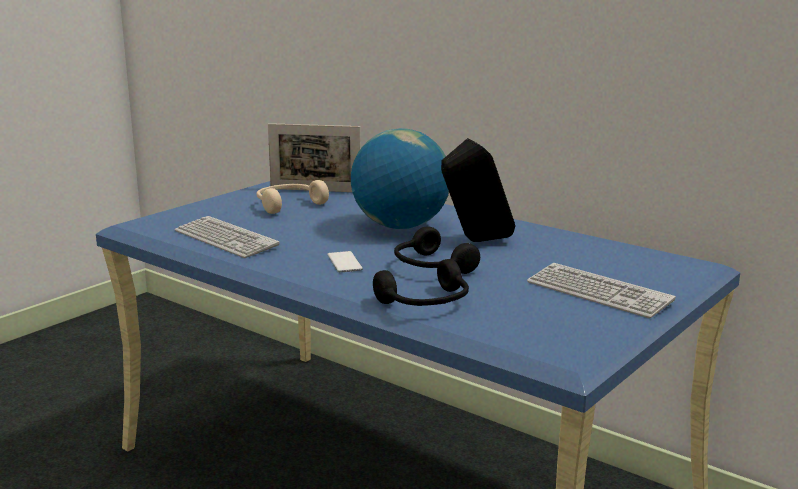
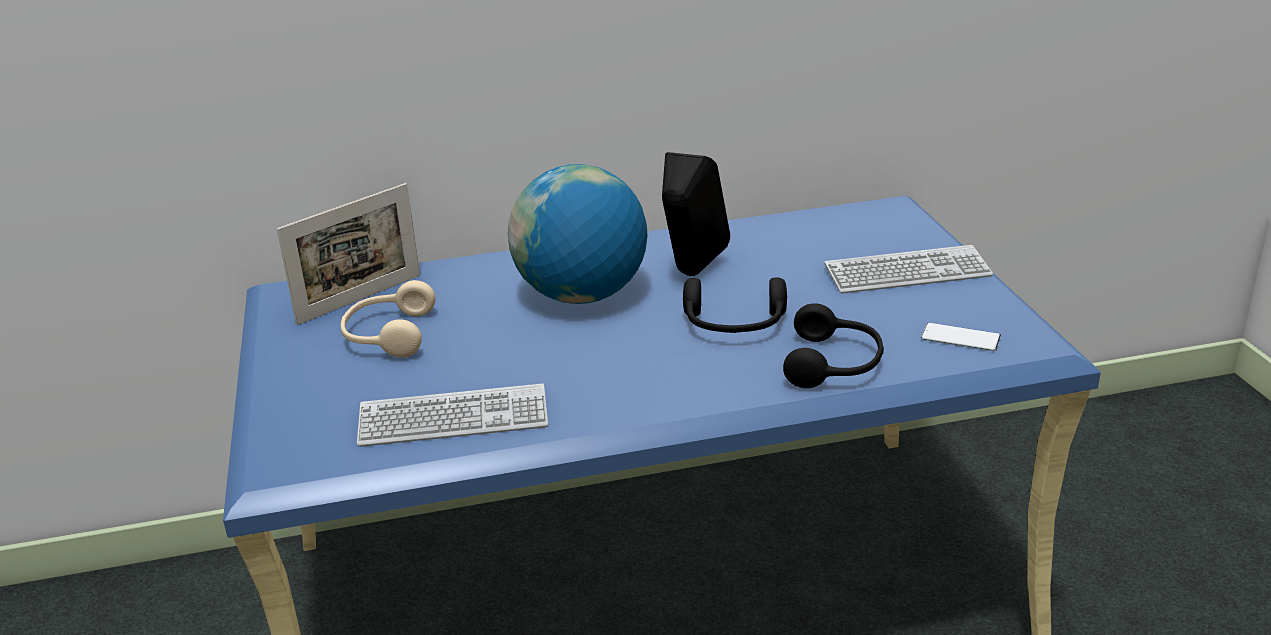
camera: 50 degrees left, 10 degrees up
(344, 262) = (653, 368): phone -> phone (960, 338)

